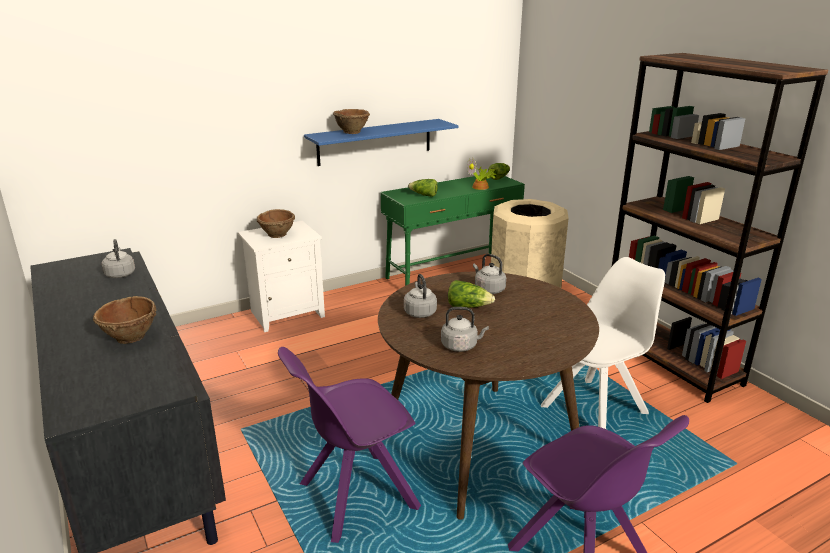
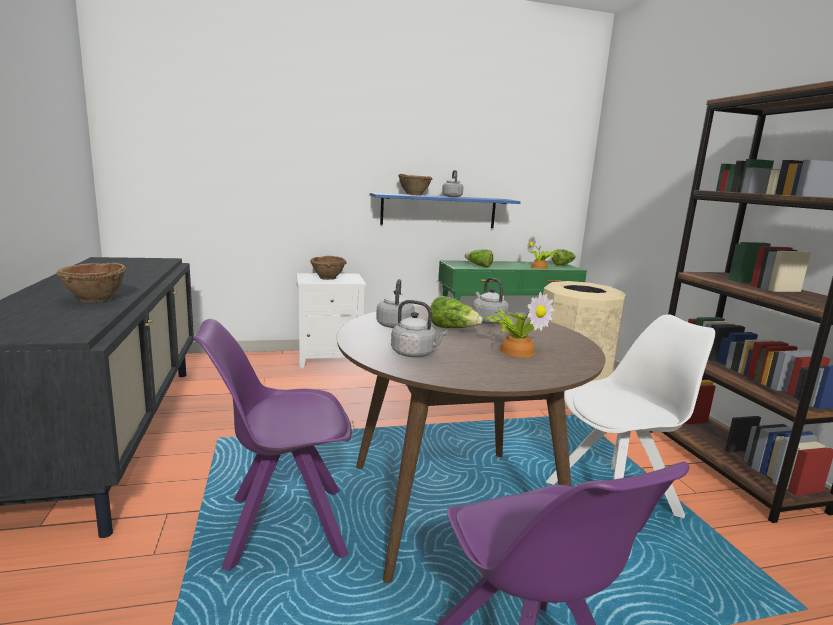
camera: 15 degrees right, 10 degrees down
(120, 274) = (150, 268): grey kettle -> grey kettle (451, 196)
(531, 324) = (517, 350): none -> potted plant

